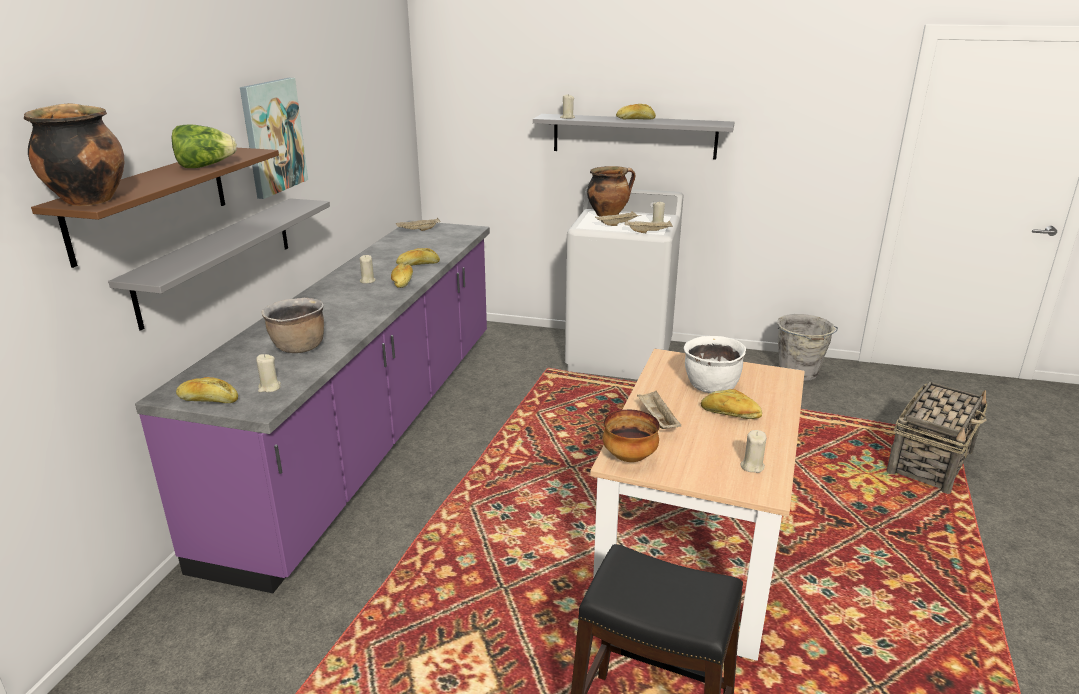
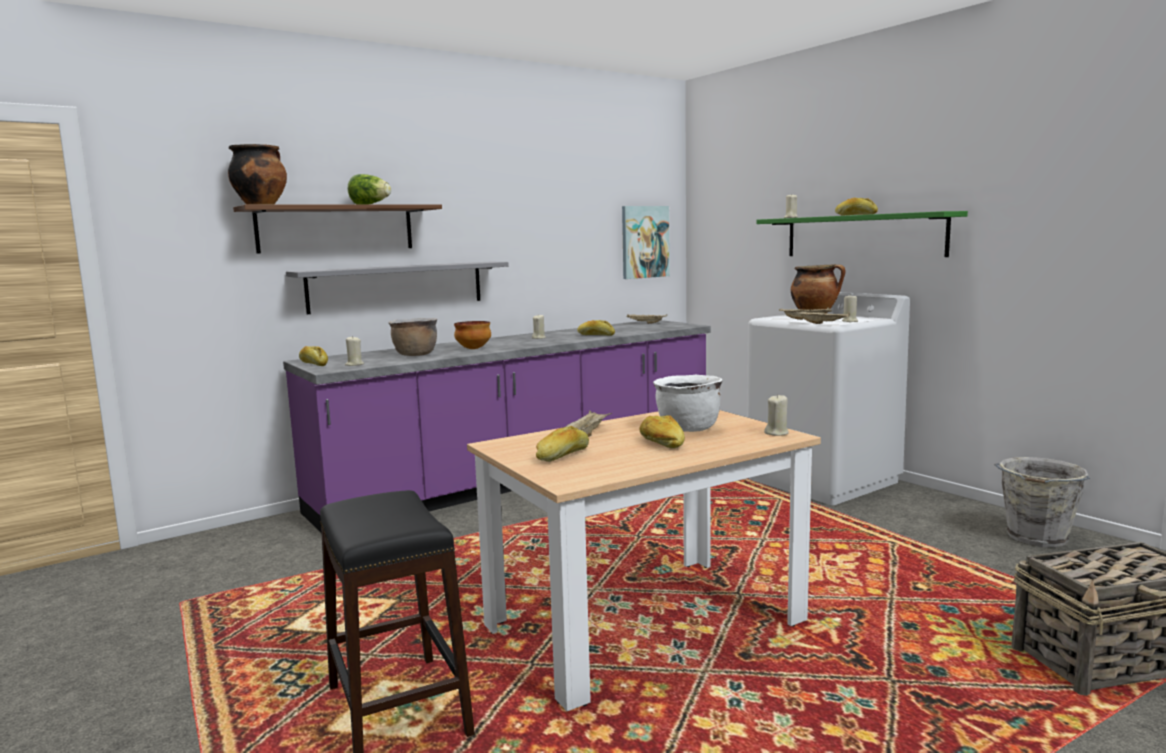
camera: 40 degrees right, 15 degrees down
(273, 136) = (478, 209): picture -> picture (644, 242)
(402, 282) = (560, 340): bread -> bread (563, 456)
(630, 457) = (511, 444): bowl -> bowl (474, 349)
(634, 136) = (862, 236): grey shelf -> green shelf
(752, 466) = (595, 469): beige candle -> beige candle (776, 433)

